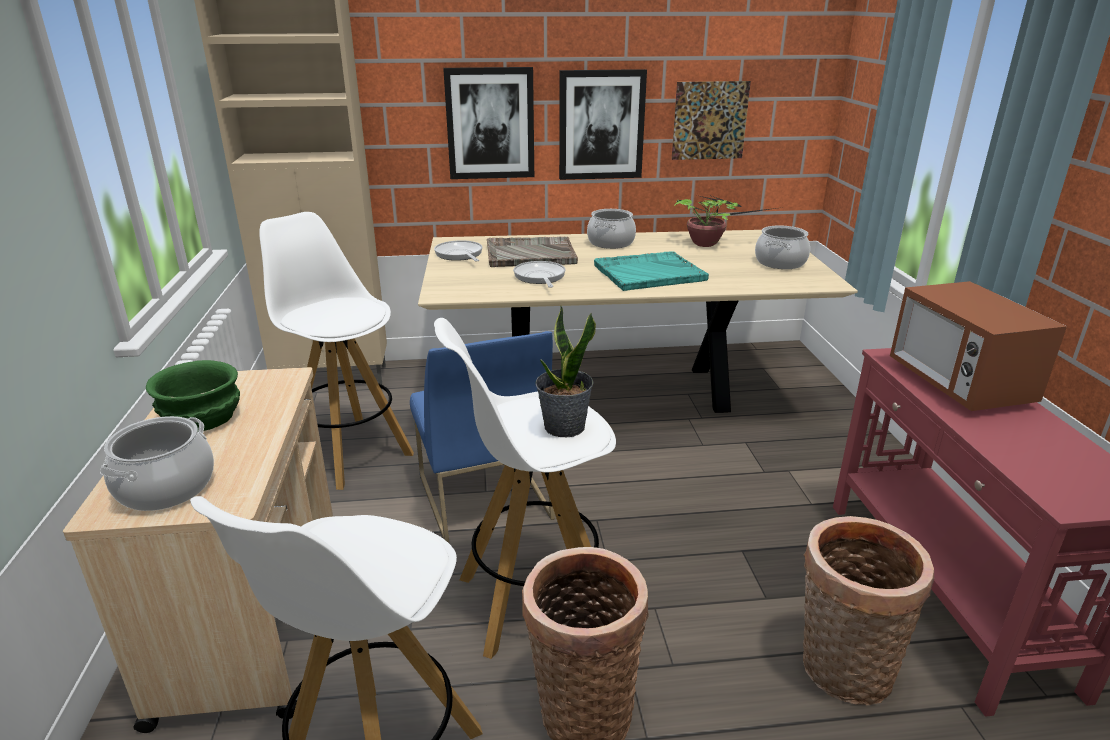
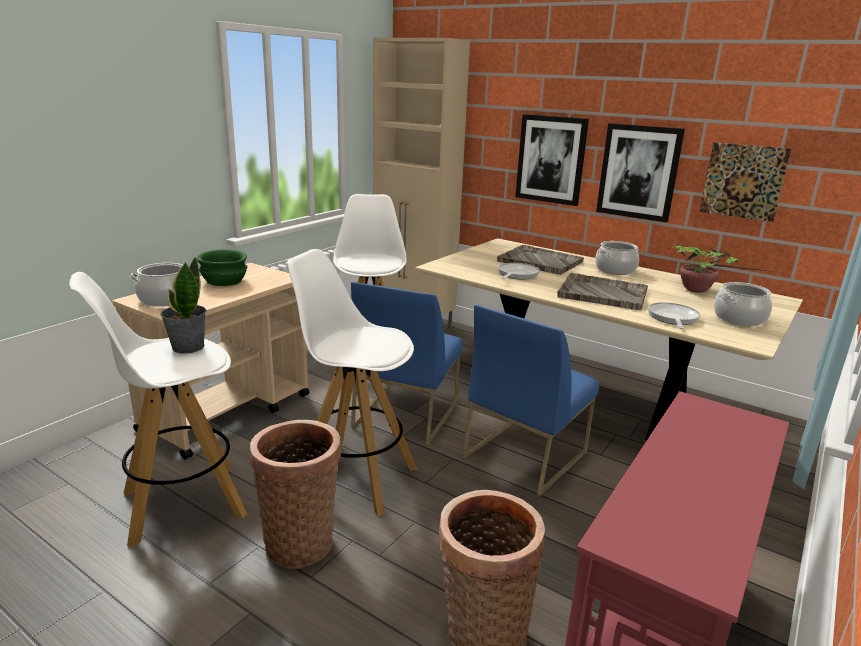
camera: 40 degrees right, 5 degrees down
(459, 255) = (492, 250): frying pan -> frying pan (672, 318)
(564, 427) = (368, 347): potted plant -> potted plant (187, 347)
(648, 273) = (602, 293): turquoise tray -> grey tray
(648, 478) = (525, 454): none -> blue chair
(958, 385) = (714, 442): microwave -> none

